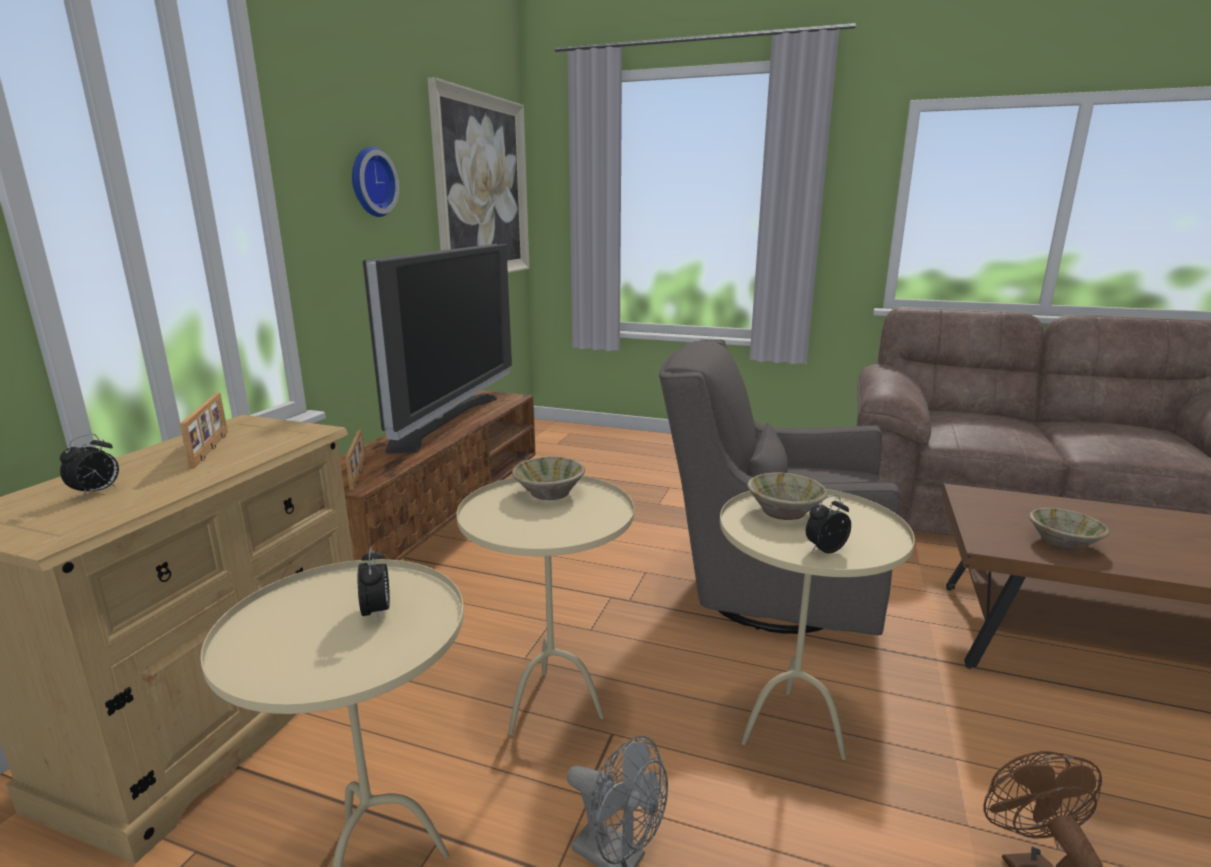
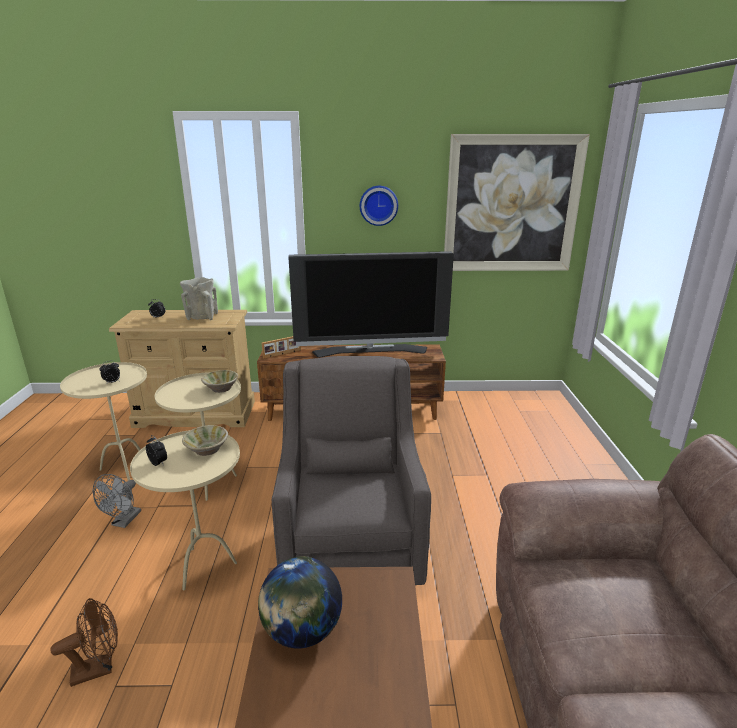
camera: 70 degrees right, 5 degrees up
(211, 448) = (202, 317): picture frame -> beige vase
(1063, 543) = (302, 631): beige bowl -> globe

